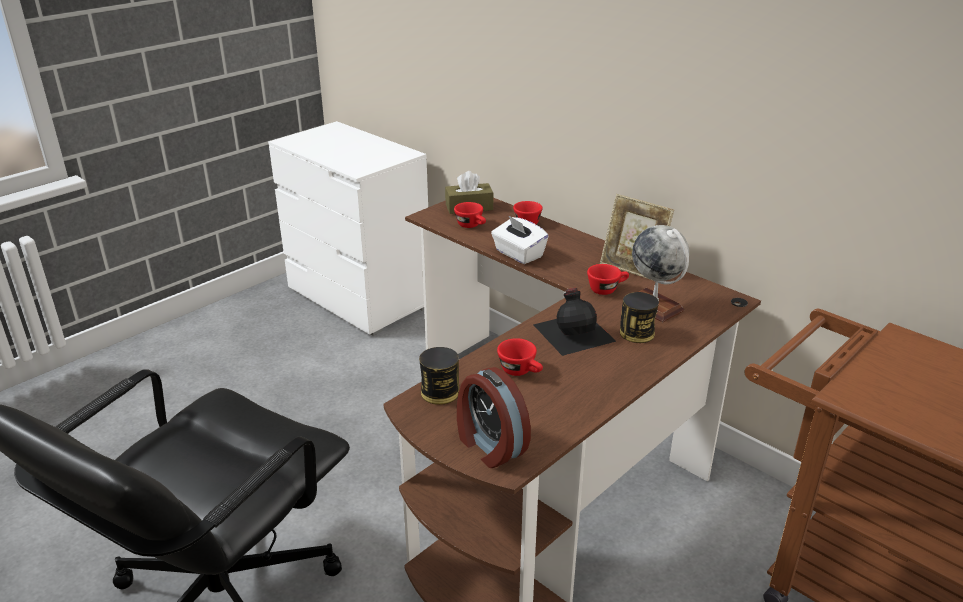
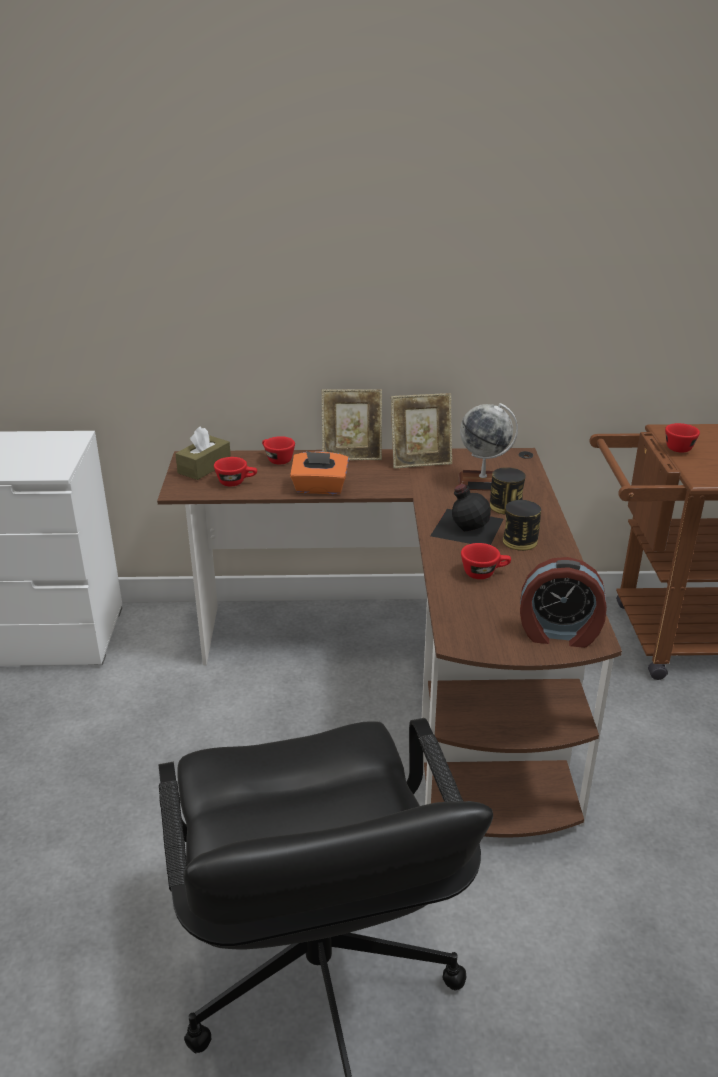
camera: 45 degrees left, 0 degrees up
(440, 392) = (460, 620): can -> can (520, 541)
(518, 254) = (319, 488): white tissue box -> orange tissue box
(586, 241) = (352, 456): none -> picture frame
(607, 289) = (432, 485): red cup -> red cup (679, 447)

